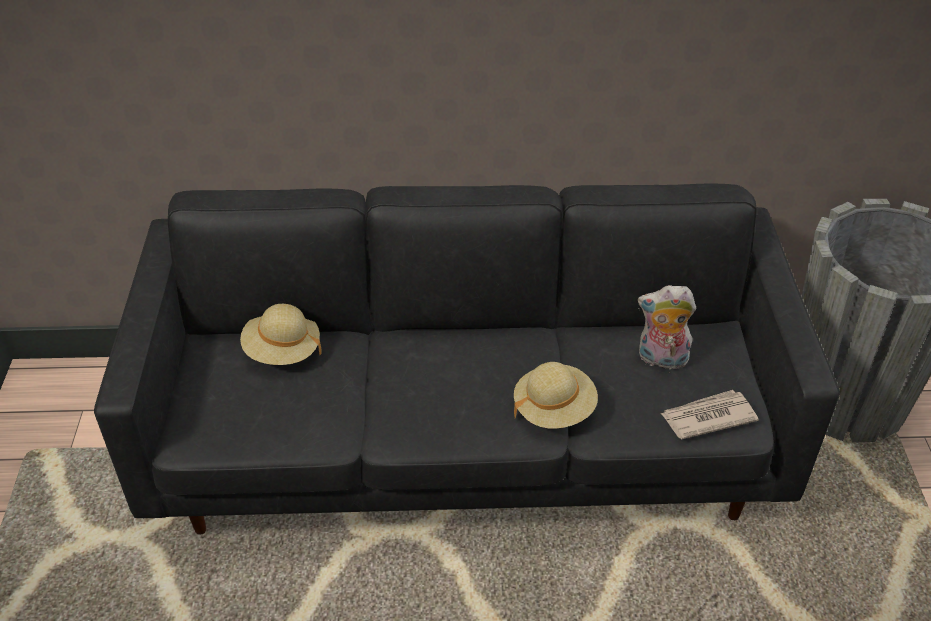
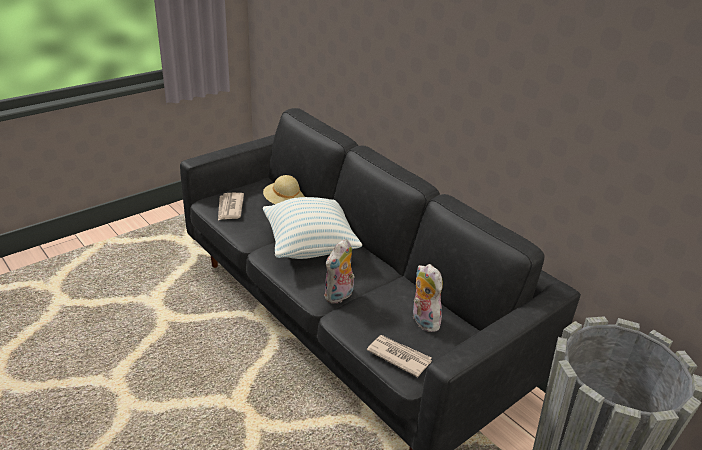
camera: 50 degrees right, 10 degrees down
(230, 420) = (230, 208): none -> newspaper
(419, 381) = (310, 246): none -> pillow
(554, 409) = (339, 296): beige hat -> plush toy

